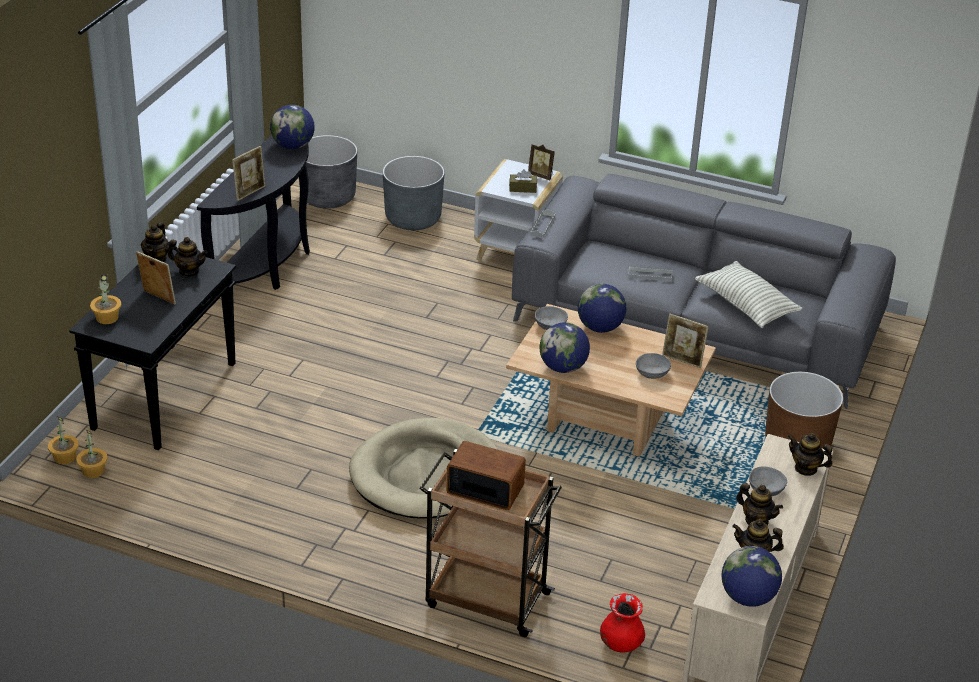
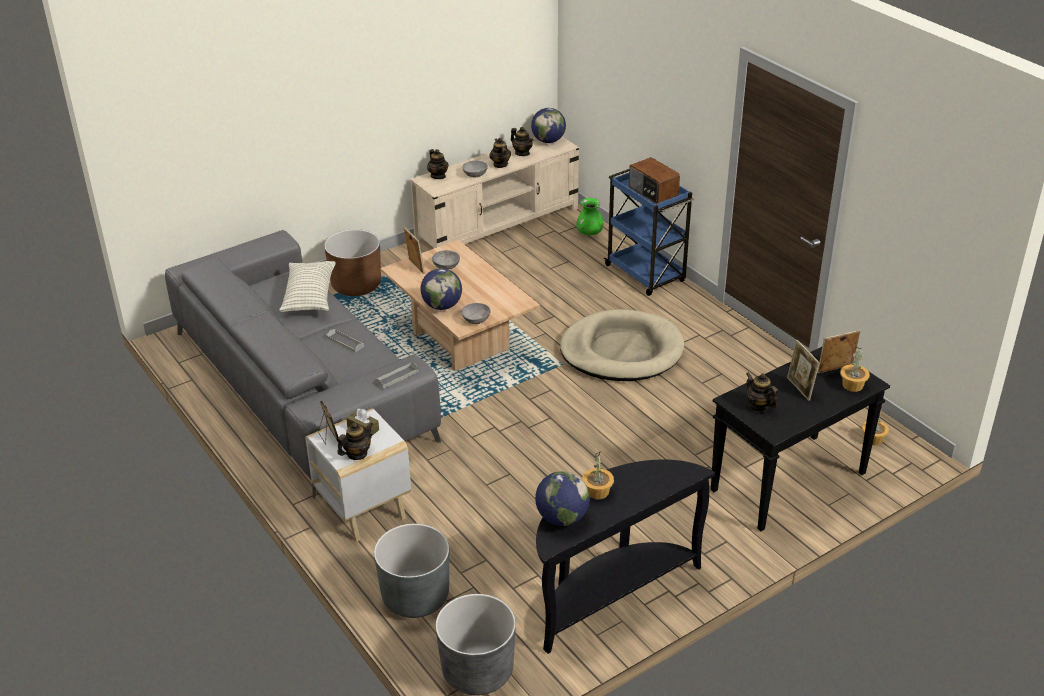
camera: 145 degrees left, 0 degrees up
(64, 457) = (894, 458): potted plant -> potted plant (598, 491)
(157, 258) = (782, 429): teapot -> teapot (357, 454)
(250, 192) = (650, 470): picture frame -> picture frame (835, 370)
(485, 599) = (646, 274): brown cart -> blue cart
(563, 367) = (502, 289): globe -> none
(621, 644) = (589, 233): red vase -> green vase

